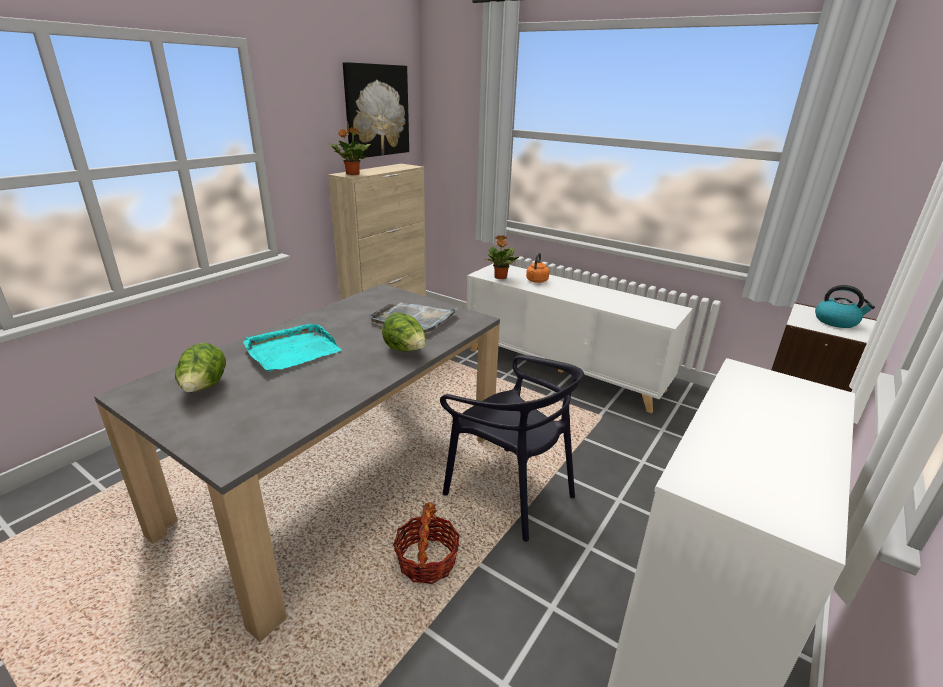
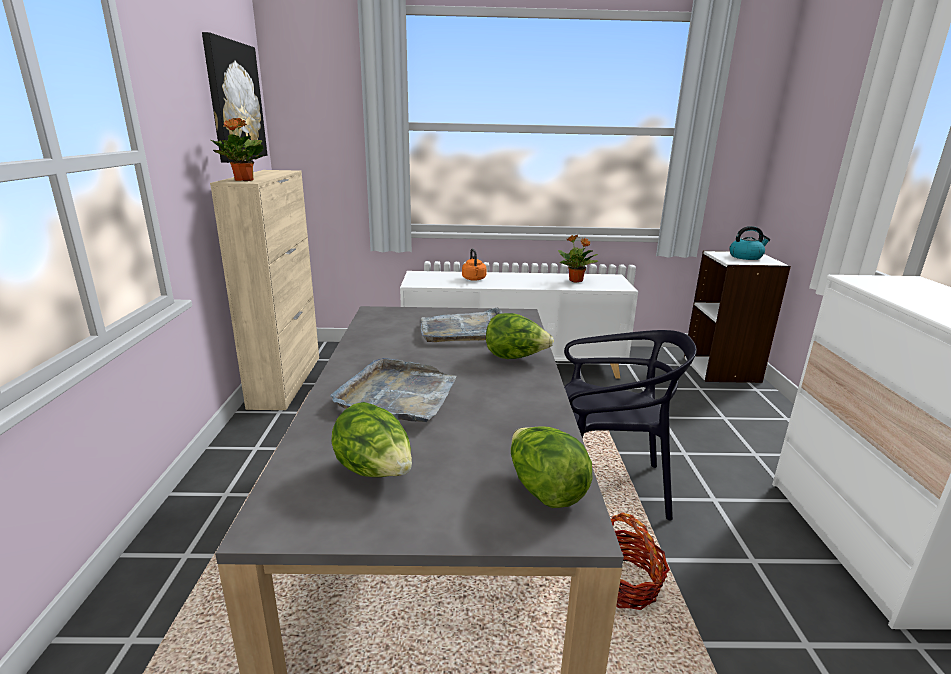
camera: 35 degrees left, 5 degrees down
(255, 435) = (544, 490): none -> lettuce
(292, 350) = (398, 395): turquoise tray -> grey tray
(500, 277) = (436, 283): potted plant -> potted plant (576, 281)

